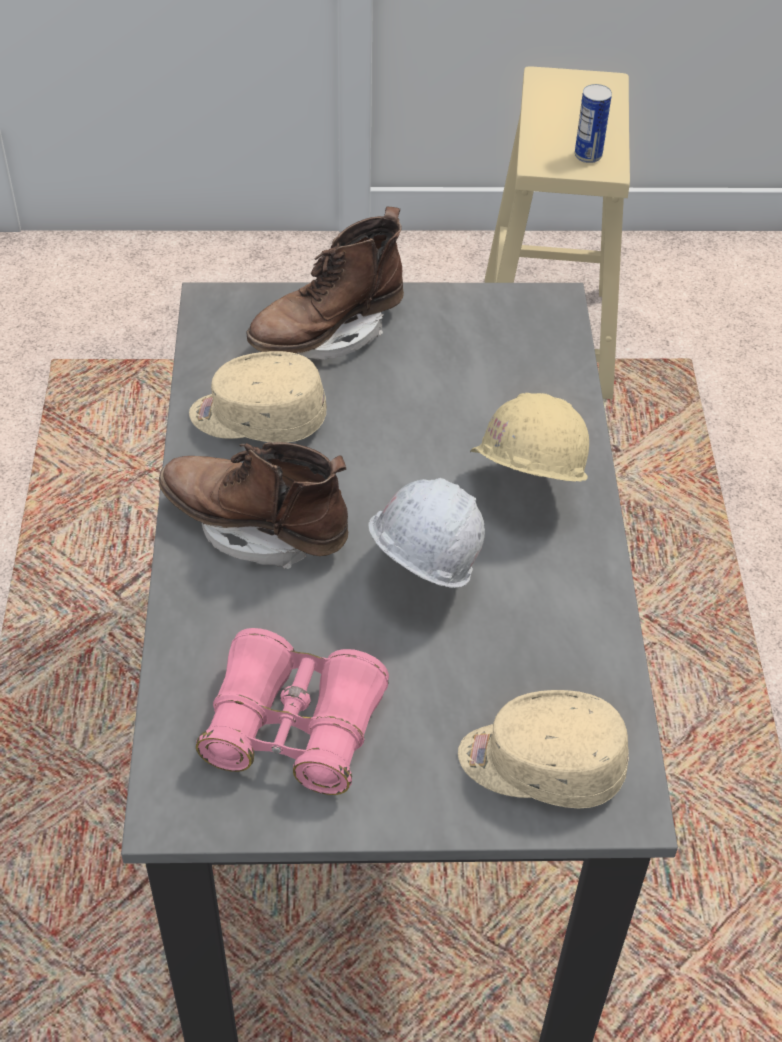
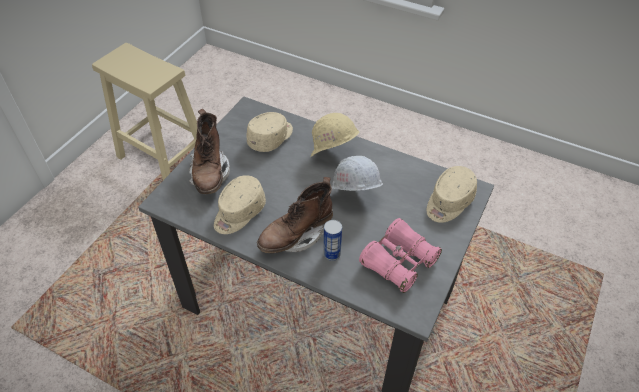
camera: 60 degrees left, 0 degrees up
(495, 376) = (271, 138): none -> beige cap
(588, 155) = (159, 72): can -> can (332, 254)

